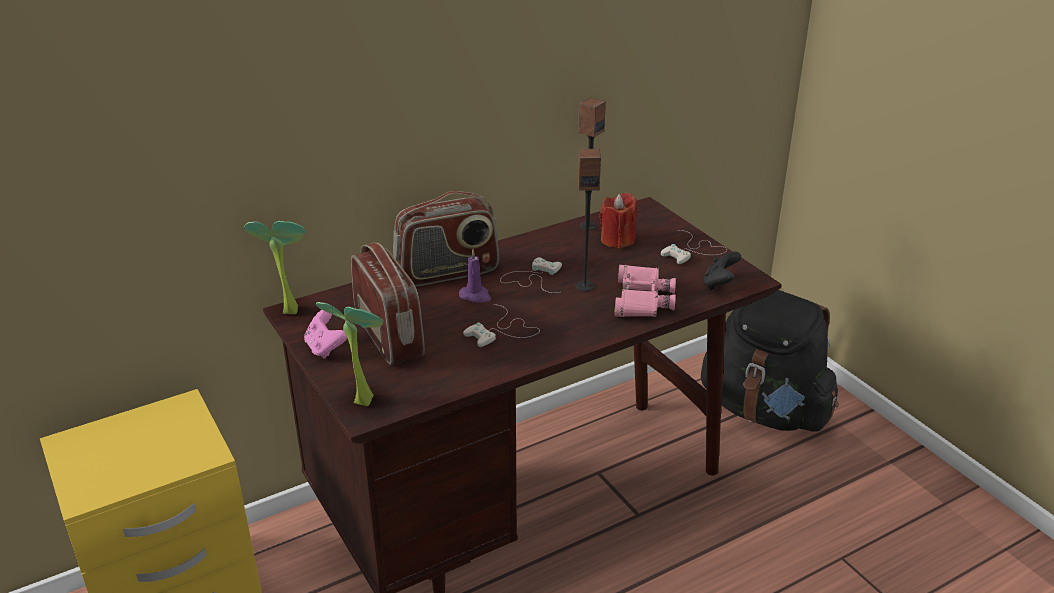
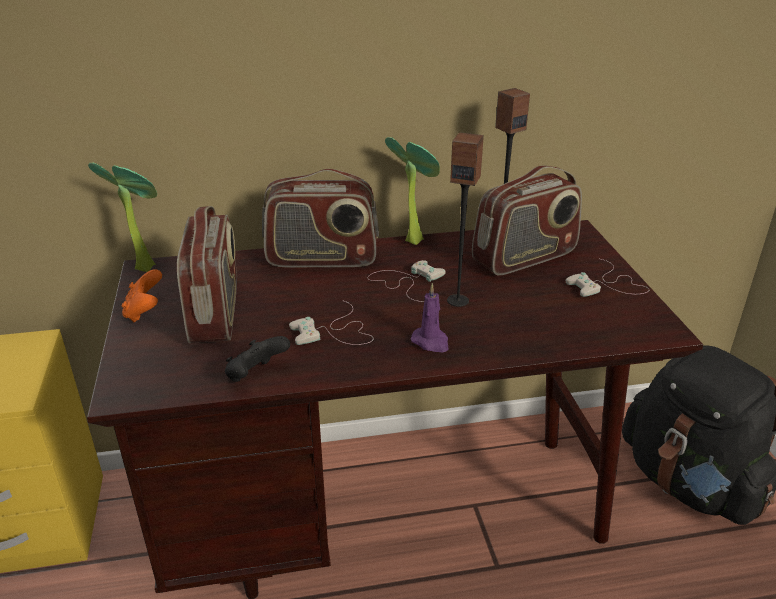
camera: 20 degrees right, 0 degrees up
(326, 348) = (145, 312): pink game controller -> orange game controller
(362, 398) = (134, 374): potted plant -> potted plant (413, 239)
(475, 296) = (333, 288): purple candle -> purple candle (431, 342)
(617, 240) = (525, 258): red candle -> radio
(641, 299) = (515, 328): pink binoculars -> none
(719, 284) = (621, 329): black game controller -> black game controller (256, 376)

